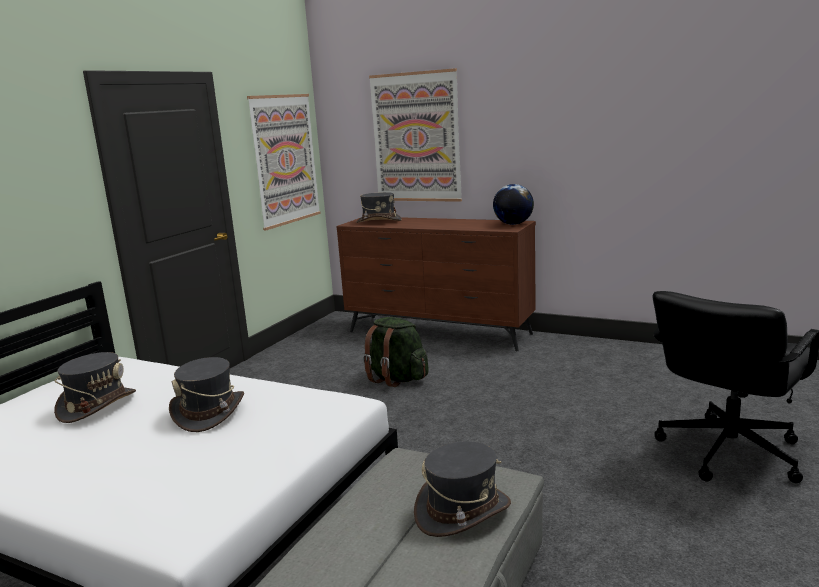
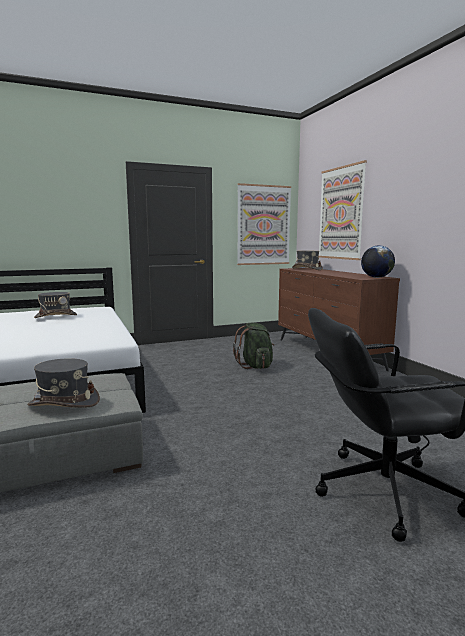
camera: 40 degrees right, 5 degrees down
(209, 413) = (73, 328): grey hat -> none

